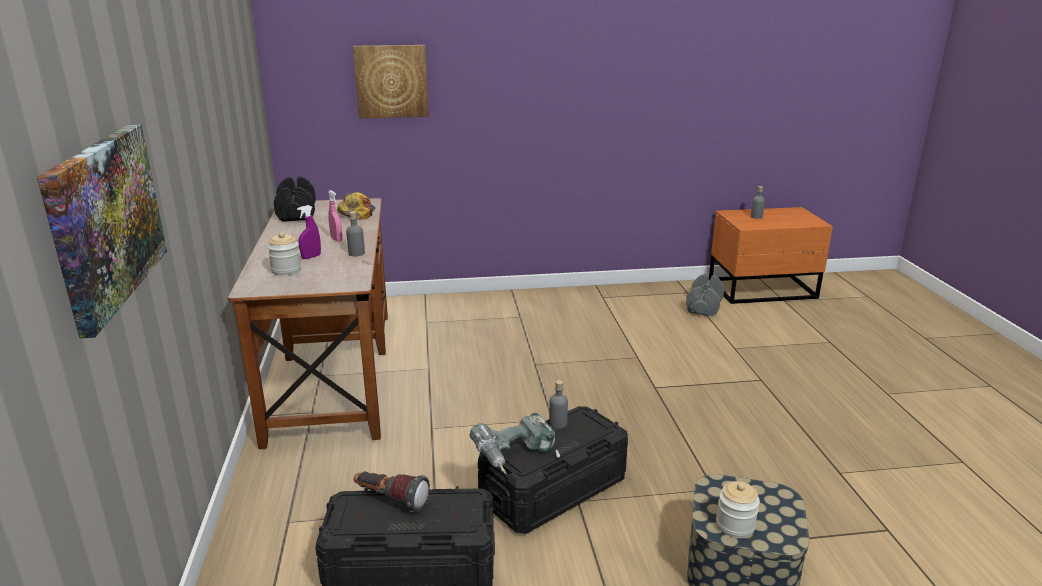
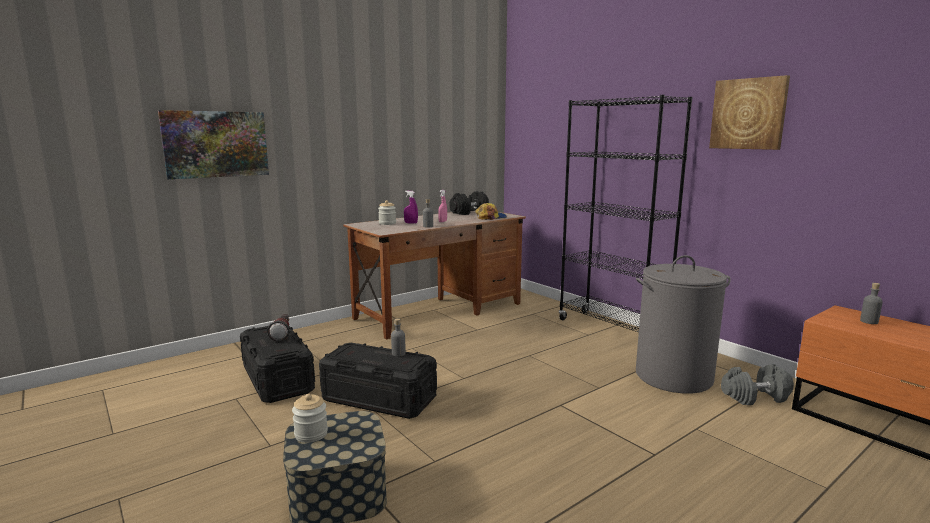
camera: 60 degrees right, 10 degrees down
(391, 81) = (563, 140): picture -> picture (748, 114)
(516, 458) = (346, 351): power drill -> none
(521, 302) = (611, 329): none -> black bookcase
(645, 318) = (673, 376): none -> grey laundry basket

